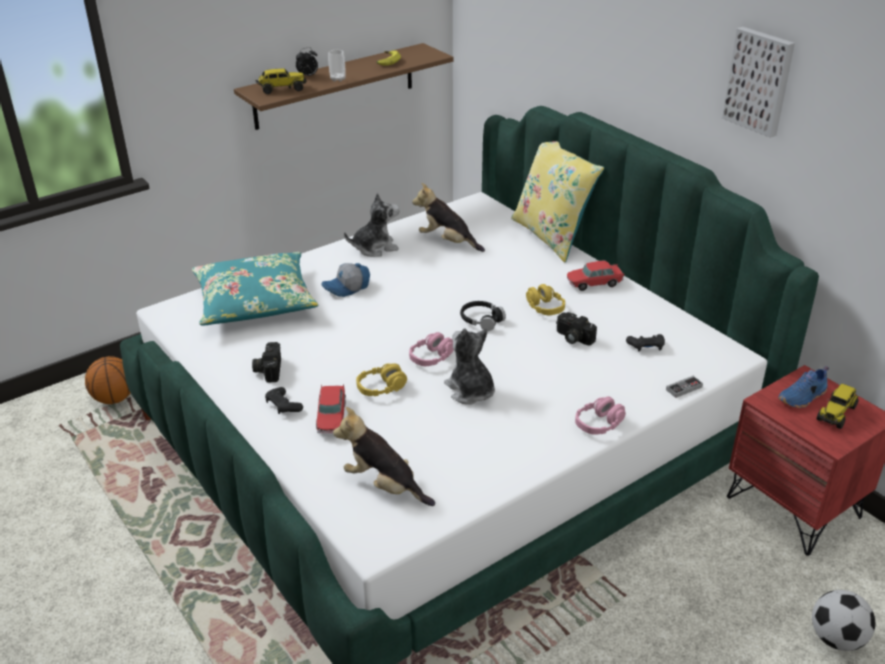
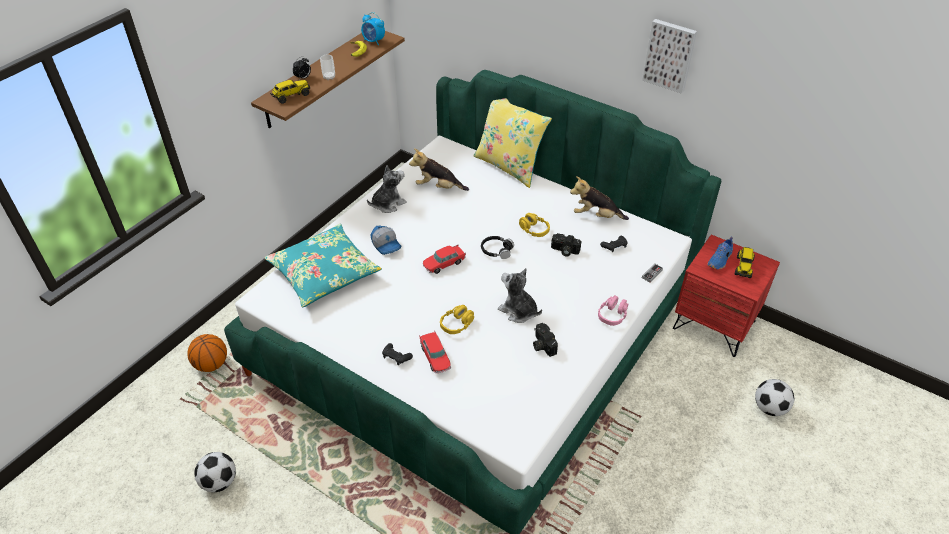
camera: 20 degrees left, 10 degrees up
(47, 524) = (219, 482): none -> football
(268, 369) = (368, 329): camera -> camera (542, 345)
(347, 288) = (386, 244): cap -> cap turned 75 degrees counterclockwise
(384, 485) = (499, 400): plush toy -> plush toy (596, 216)
(414, 55) = (374, 41): none -> alarm clock
(431, 357) = (478, 290): pink headphones -> none
(594, 283) = (557, 201): toy car -> toy car (444, 264)

